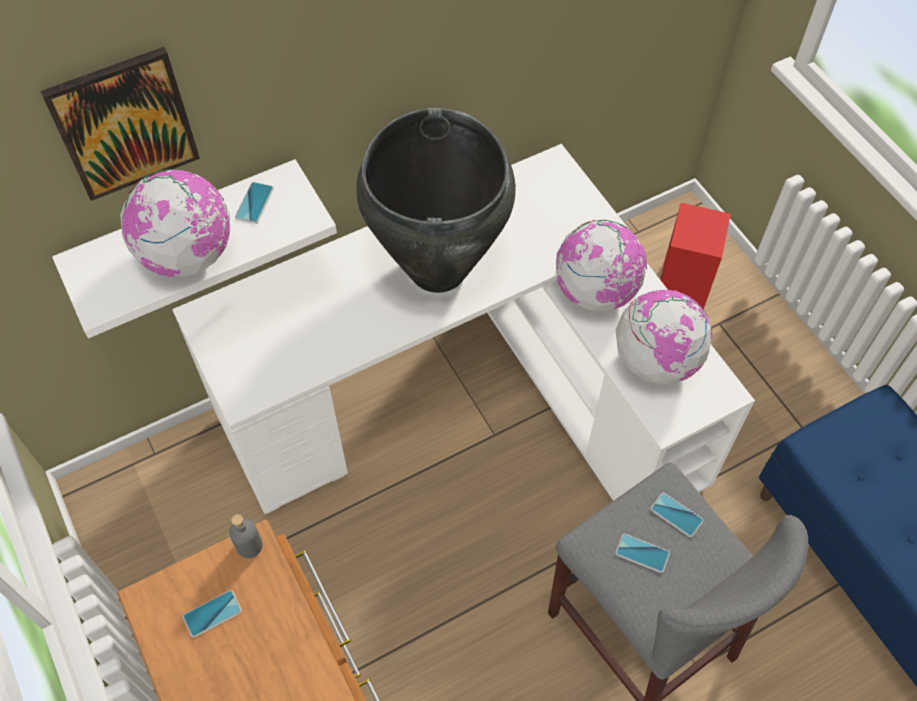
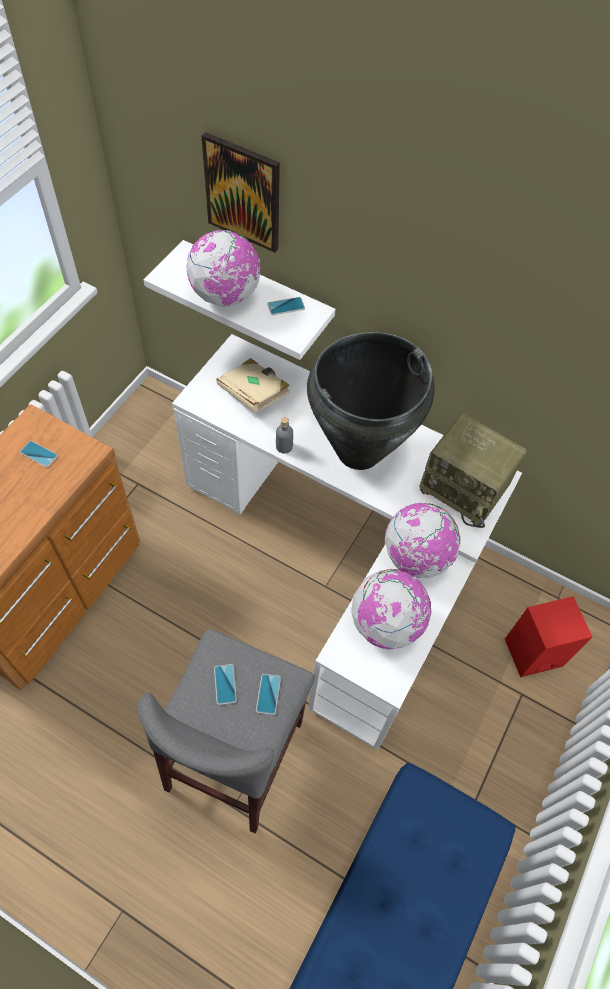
camera: 55 degrees right, 0 degrees up
(249, 546) = (90, 449): grey bottle -> grey bottle (284, 446)
(282, 330) = (254, 393): none -> beige book
(549, 201) = (465, 489): none -> radio

